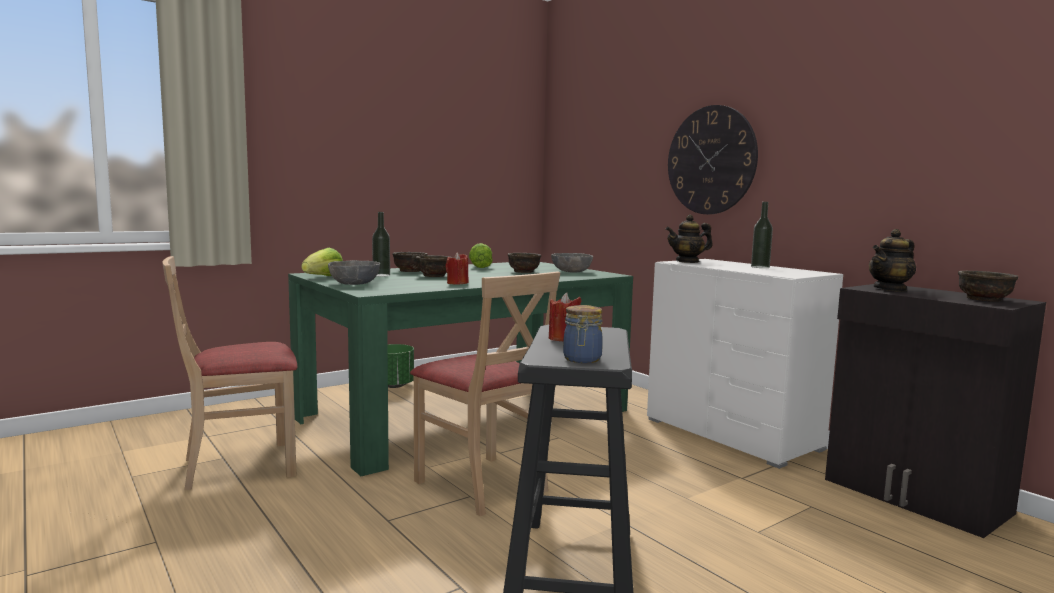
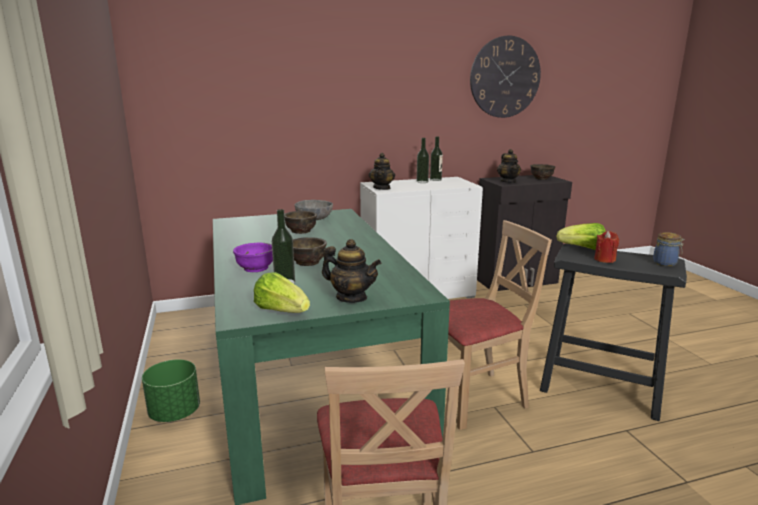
camera: 70 degrees left, 10 degrees up
(354, 283) = (351, 297): grey bowl -> teapot
(409, 271) = (256, 268): brown bowl -> purple bowl
(457, 283) = (371, 259): red candle -> none
(480, 267) = (246, 240): lettuce -> lettuce (582, 249)
(711, 160) = (356, 106): wall clock -> wall clock (505, 77)
(789, 269) = (435, 179): none -> bottle

